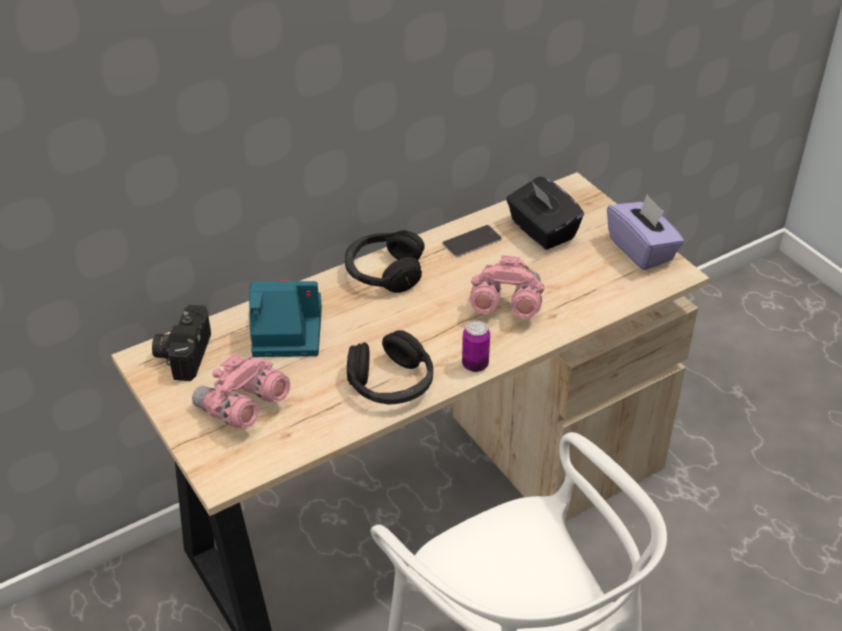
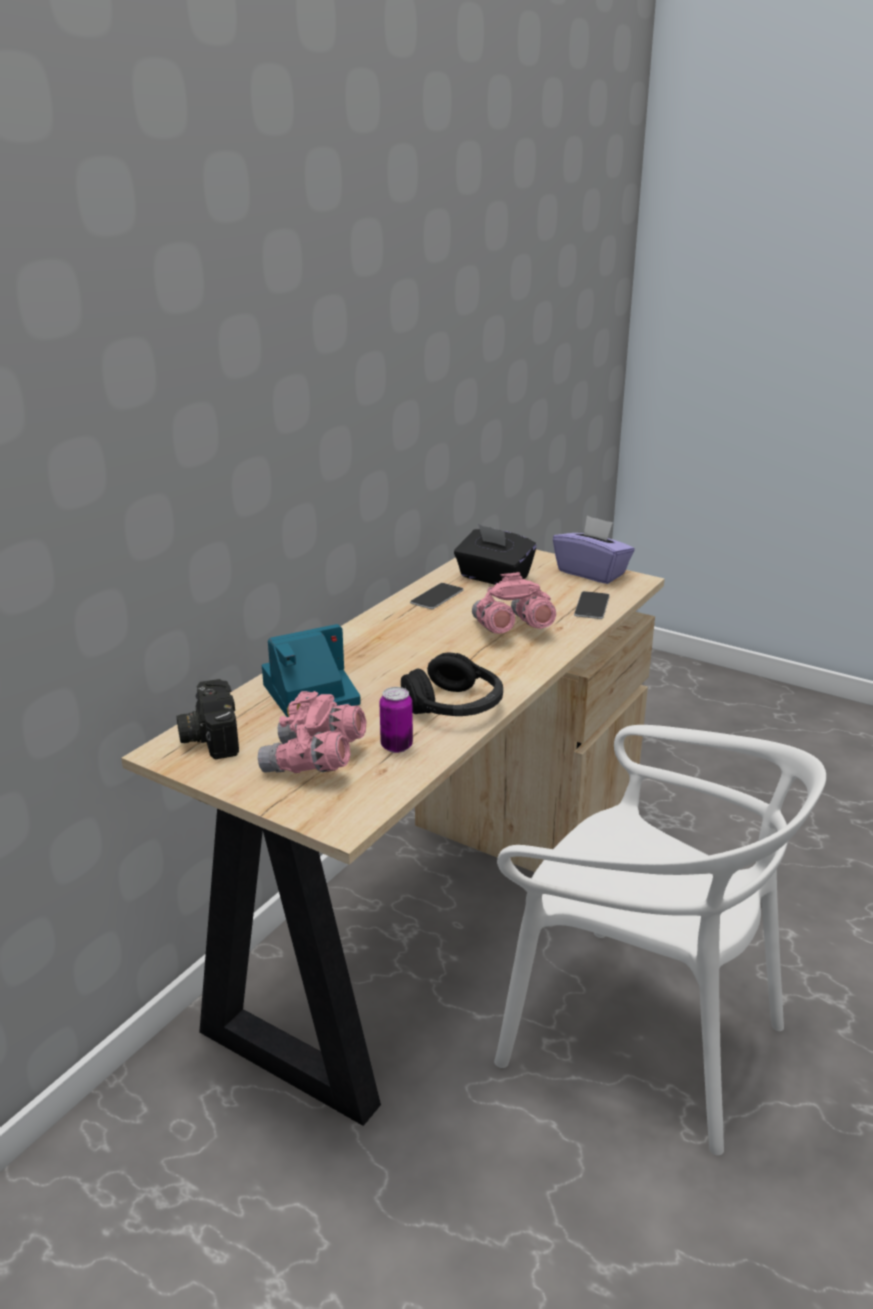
camera: 25 degrees left, 15 degrees down
(384, 272) = (372, 632): black headphones -> none
(475, 365) = (523, 675): can -> can (396, 746)
(606, 295) = (592, 605): none -> phone

